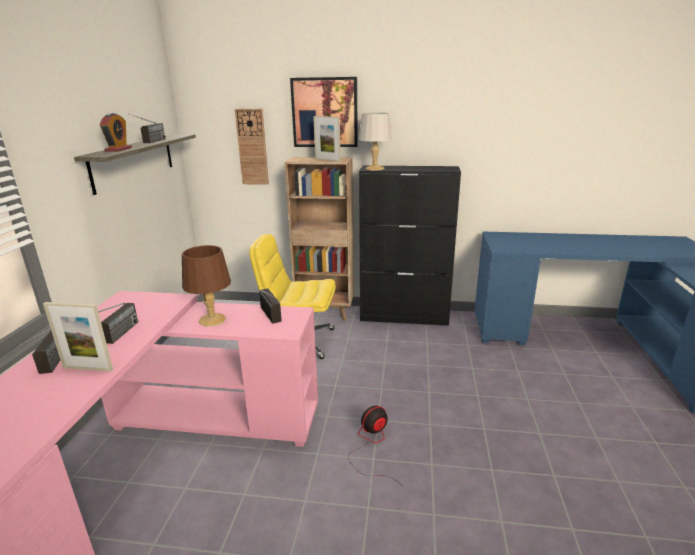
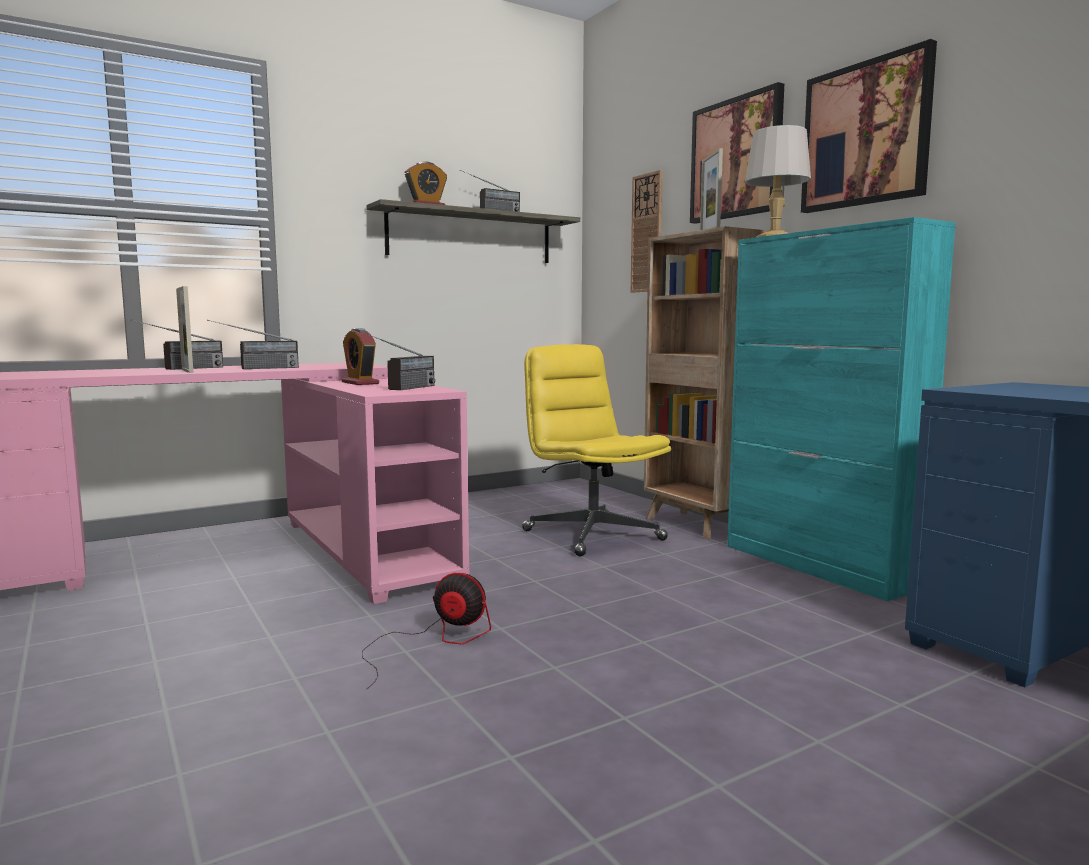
camera: 50 degrees right, 15 degrees down
(213, 319) = (360, 383): brown table lamp -> alarm clock
(404, 316) = (819, 566): black cabinet -> turquoise cabinet
(409, 116) = (866, 134): none -> picture

